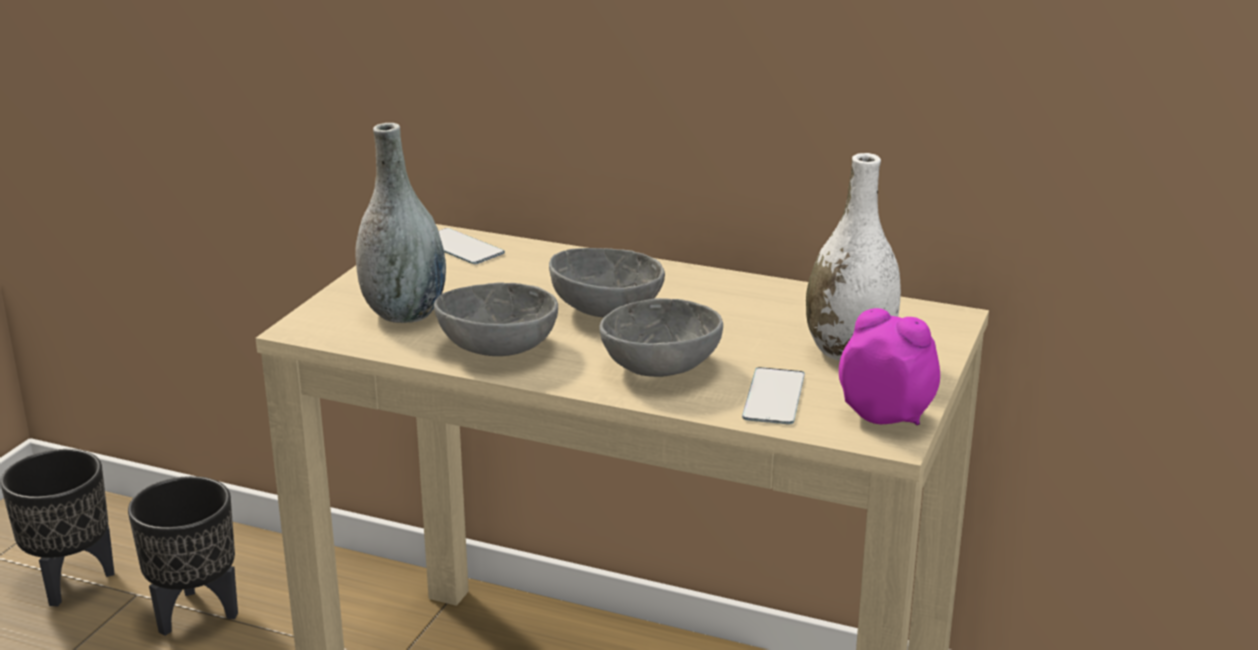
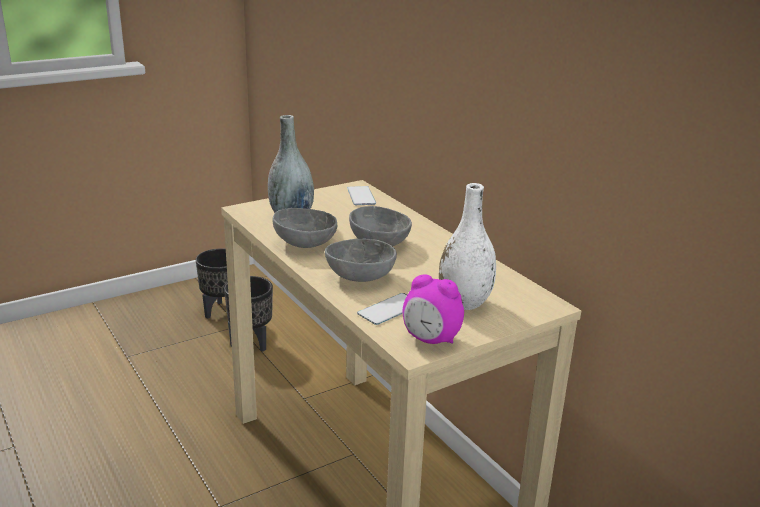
camera: 35 degrees right, 0 degrees up
(886, 415) = (431, 340): alarm clock -> alarm clock turned 135 degrees clockwise

